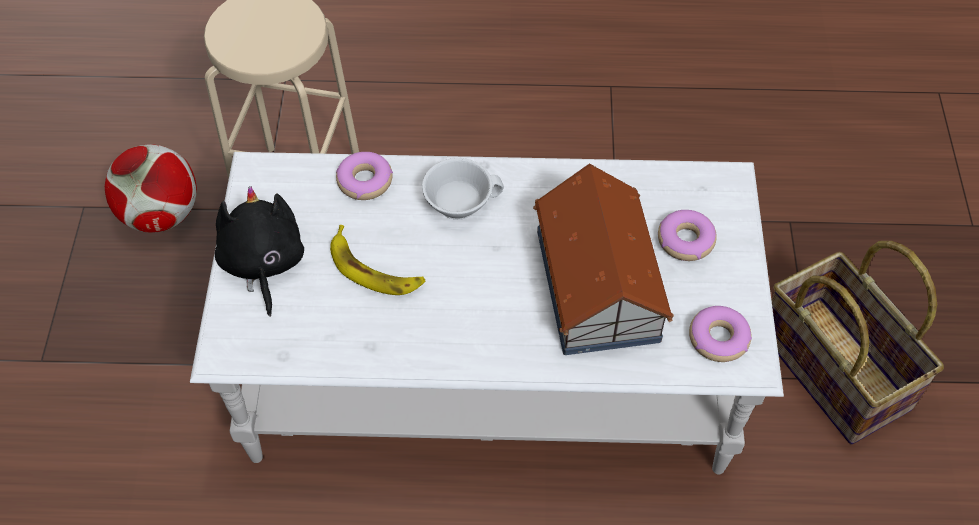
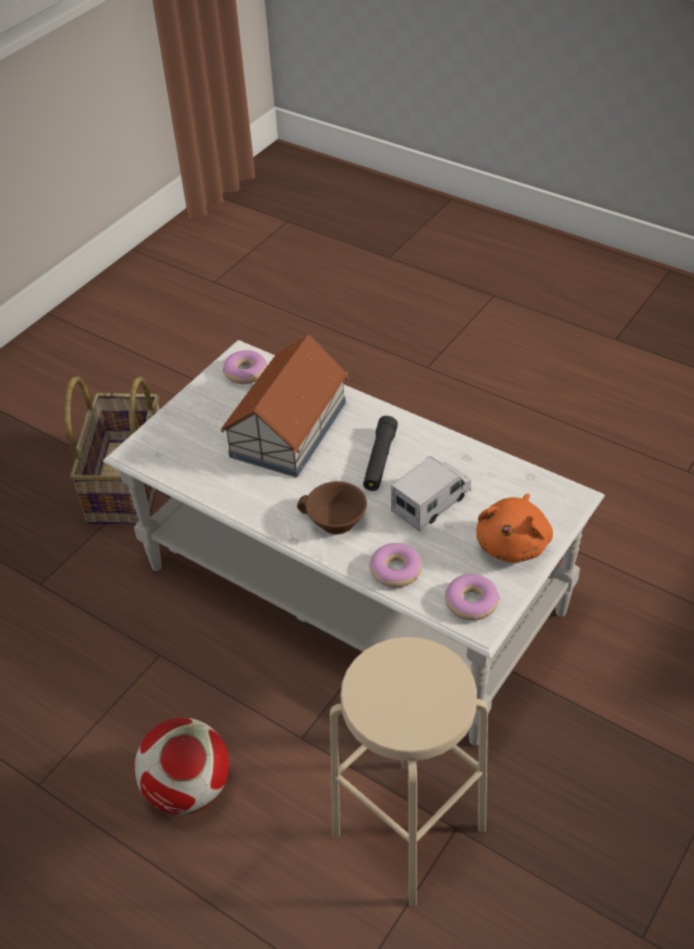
camera: 145 degrees left, 10 degrees down
(161, 214) = (560, 879): football -> football (188, 789)
(263, 263) = (513, 543): black plush toy -> orange plush toy
(374, 269) = (431, 503): banana -> toy truck
(459, 201) = (334, 522): white cup -> brown cup
(465, 294) = (380, 460): none -> black flashlight
(685, 240) = (206, 429): donut -> donut (471, 602)

